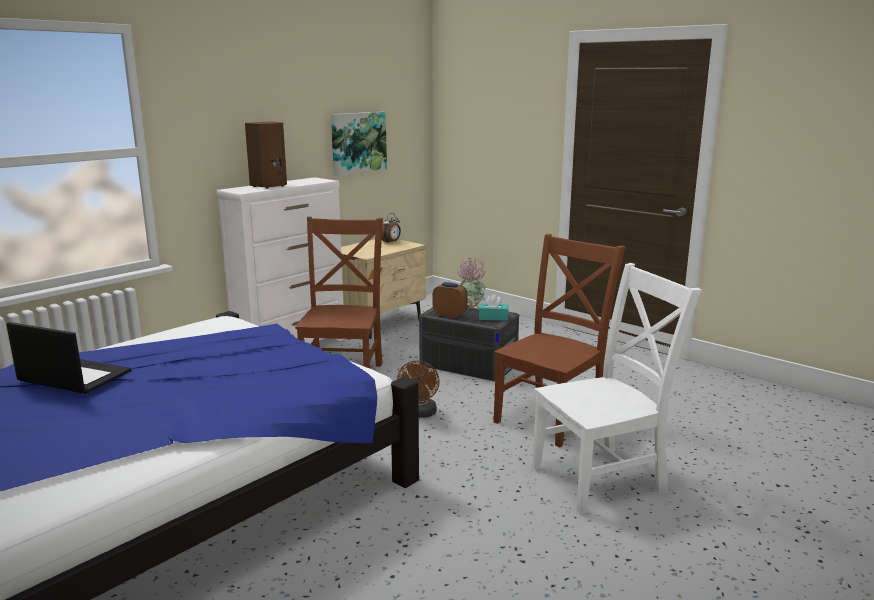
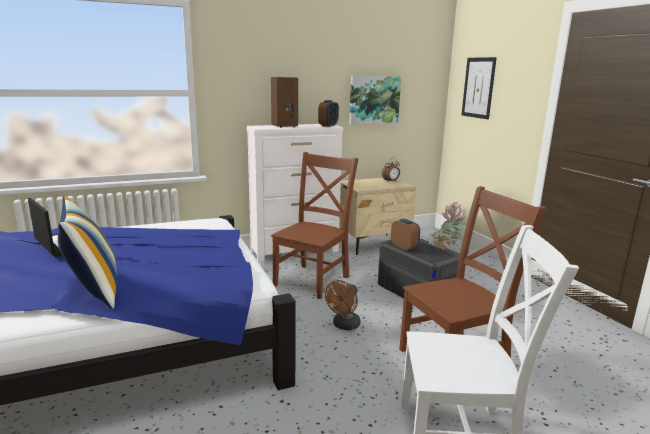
camera: 25 degrees right, 0 degrees up
(196, 416) = (94, 291): none -> pillow
(319, 180) = (328, 125): none -> alarm clock
(475, 121) = (478, 88): none -> picture
(493, 317) = (439, 256): turquoise tissue box -> none

